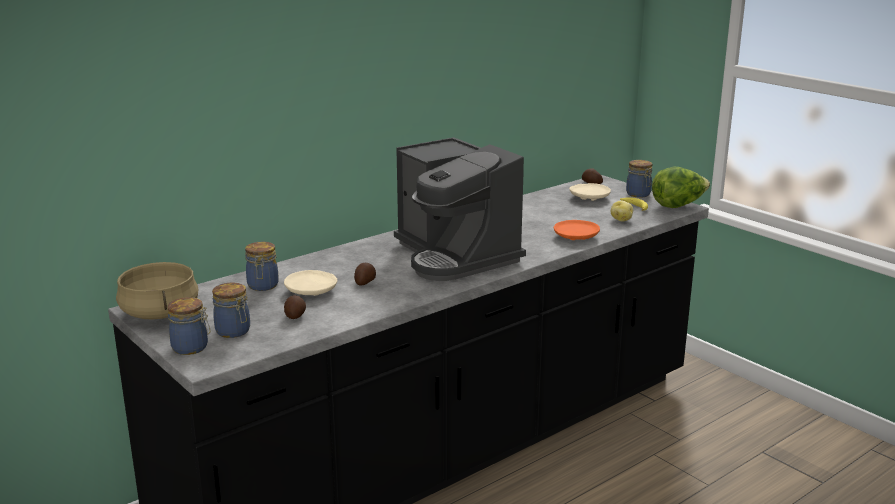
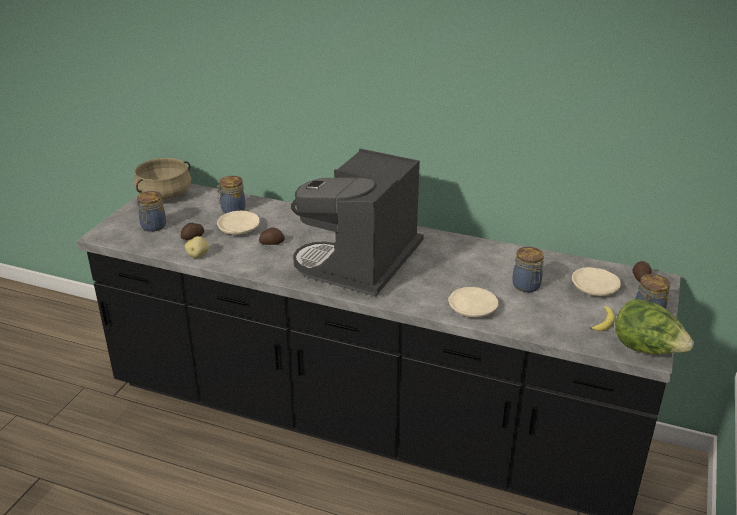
camera: 60 degrees right, 10 degrees up
(191, 348) = (121, 222): jar -> jar (526, 286)
(575, 237) = (472, 309): orange plate -> beige plate
(621, 220) = (552, 323): potato -> potato (198, 255)

